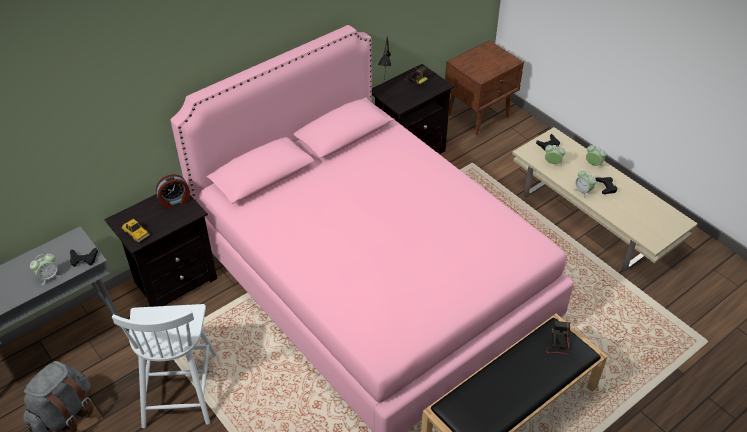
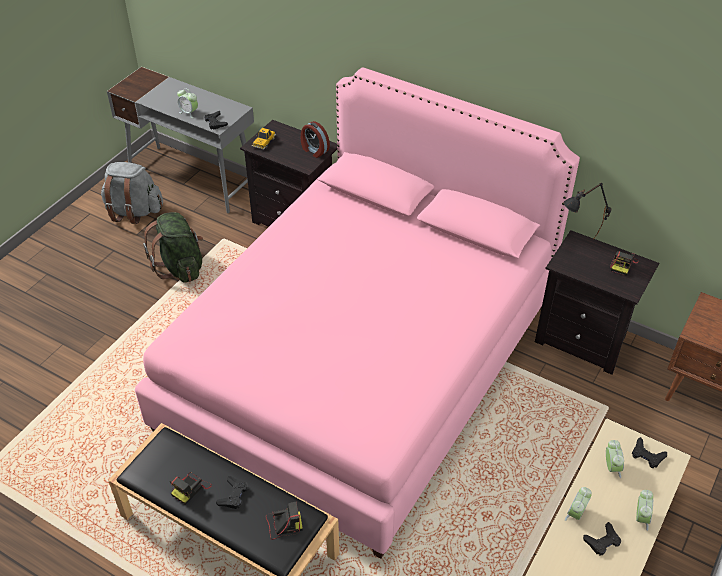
camera: 70 degrees right, 0 degrees up
(180, 387) = (180, 267): white chair -> green backpack
(507, 397) = (191, 488): none -> camera
(522, 369) = (233, 495): none -> black game controller

